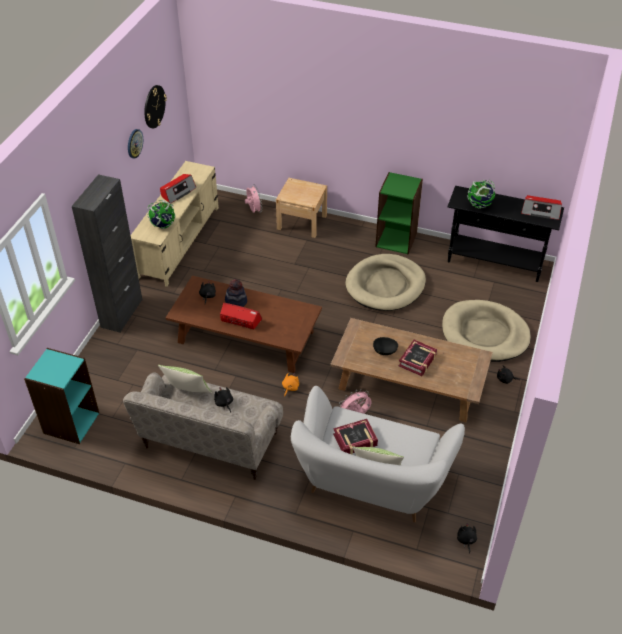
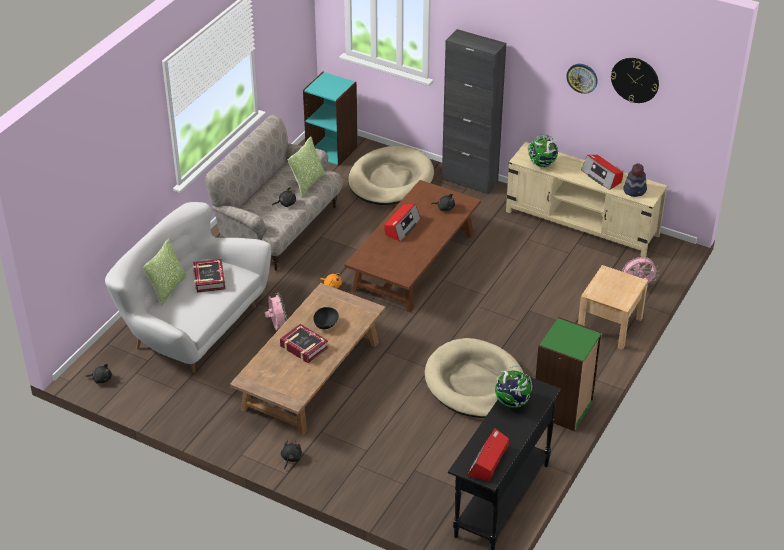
camera: 100 degrees right, 5 degrees down
(236, 301) = (431, 226): hat -> hat (635, 190)
(485, 334) = (369, 457): beige dog bed -> beige dog bed (390, 180)

